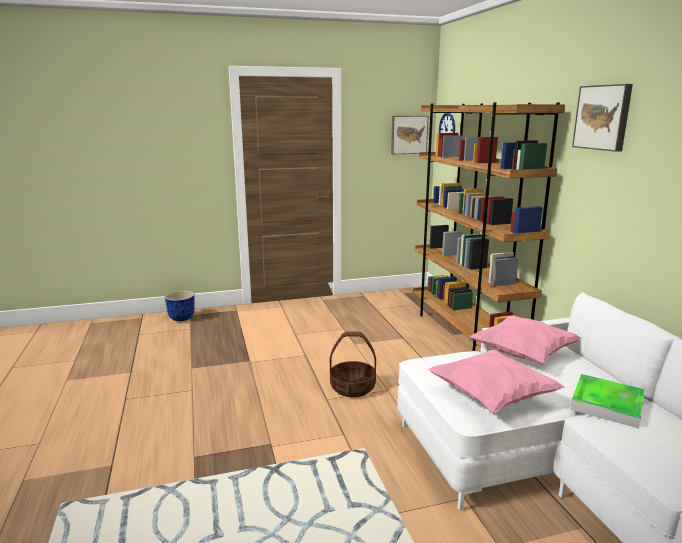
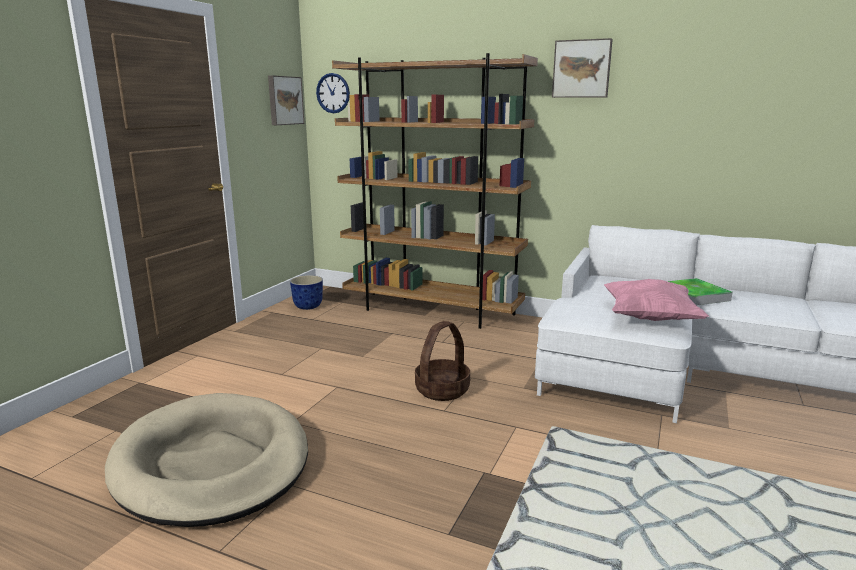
camera: 50 degrees left, 0 degrees up
(182, 318) = (68, 426): planter -> planter (308, 306)
(188, 362) = (212, 463): none -> beige dog bed
(522, 354) = (592, 287): pink pillow -> none

